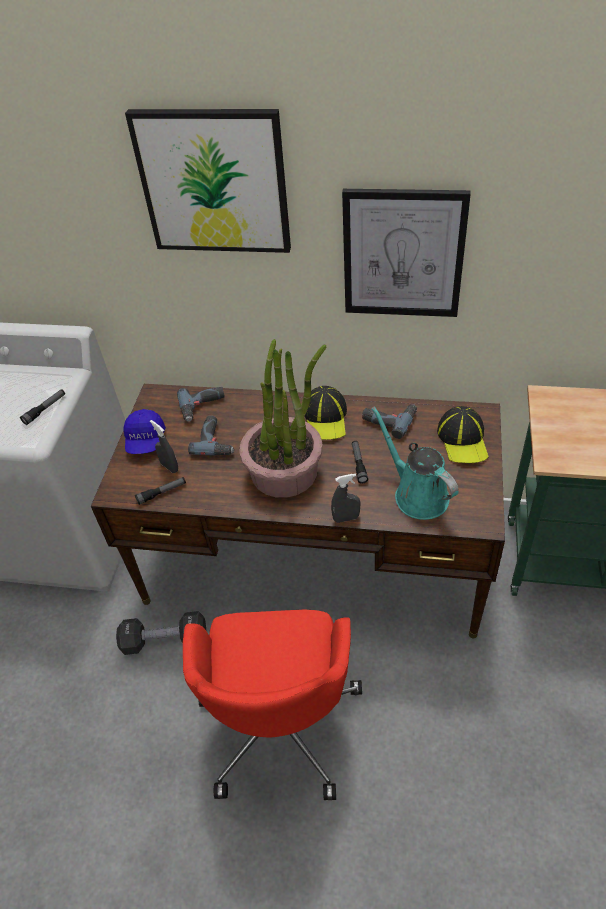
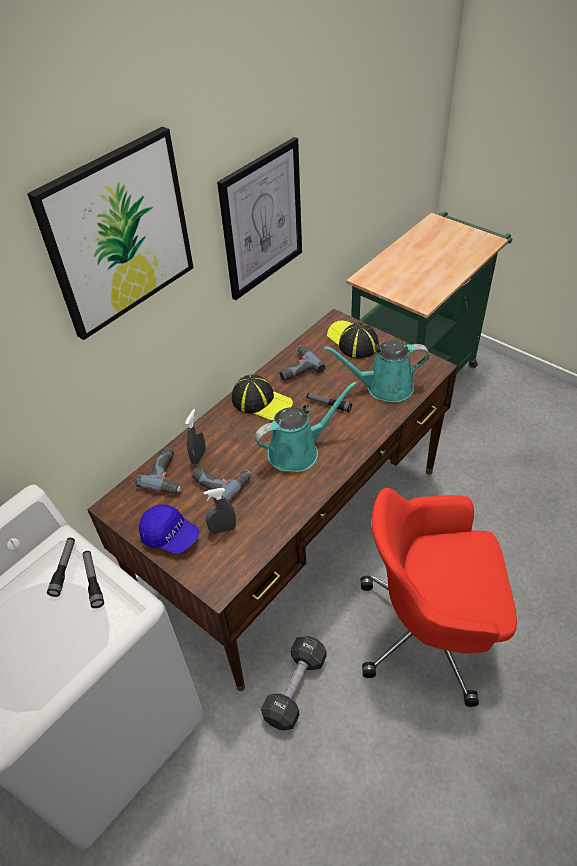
camera: 60 degrees left, 0 degrees up
(162, 493) = (251, 547): flashlight -> flashlight (64, 569)
(280, 722) = (430, 630): red office chair -> red office chair turned 150 degrees clockwise
(285, 471) = (298, 451): potted plant -> turquoise watering can
(346, 518) = (377, 435): grey spray bottle -> grey spray bottle (198, 456)
(463, 440) = (352, 341): cap -> cap turned 150 degrees counterclockwise

